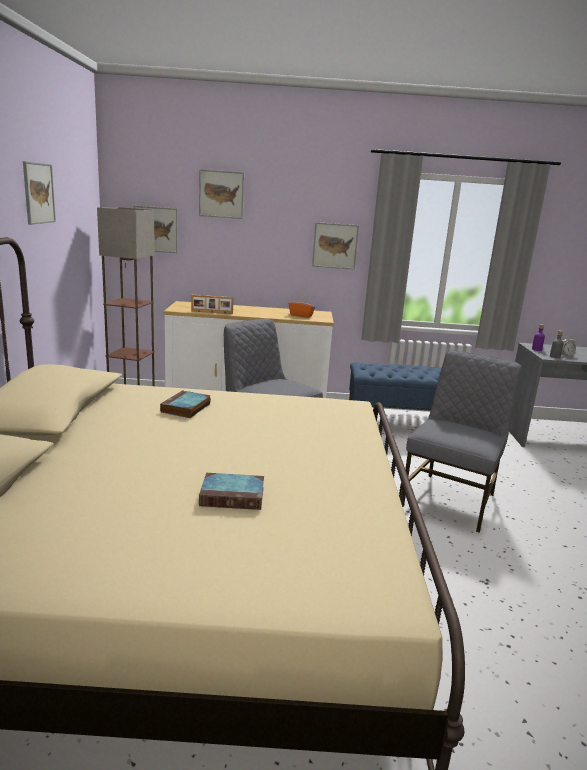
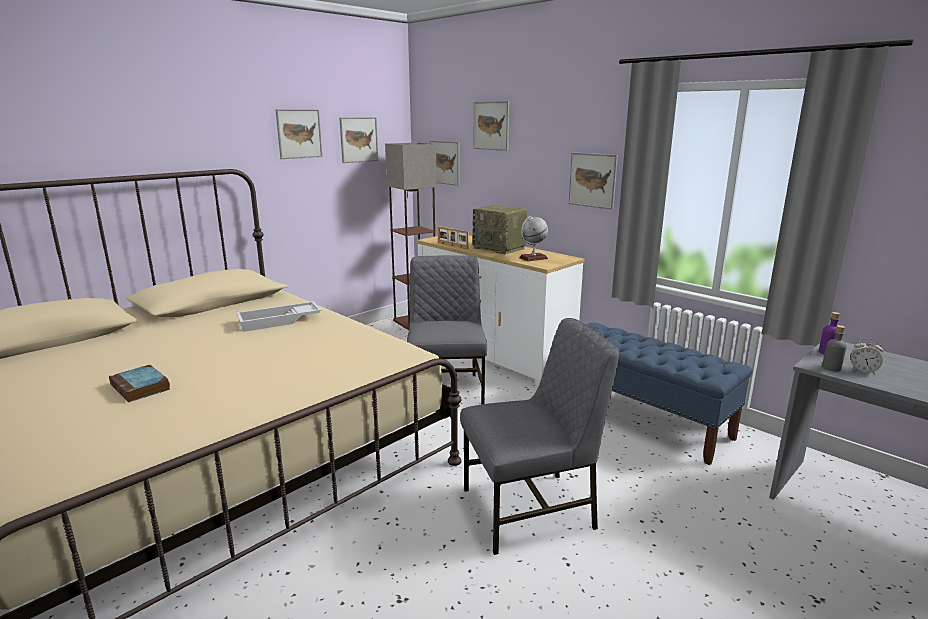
camera: 45 degrees right, 0 degrees up
(74, 202) = (359, 139): none -> picture
(186, 408) = (279, 321): book -> white tray
(256, 311) = (500, 248): none -> radio
(301, 315) = (533, 258): orange tissue box -> globe

